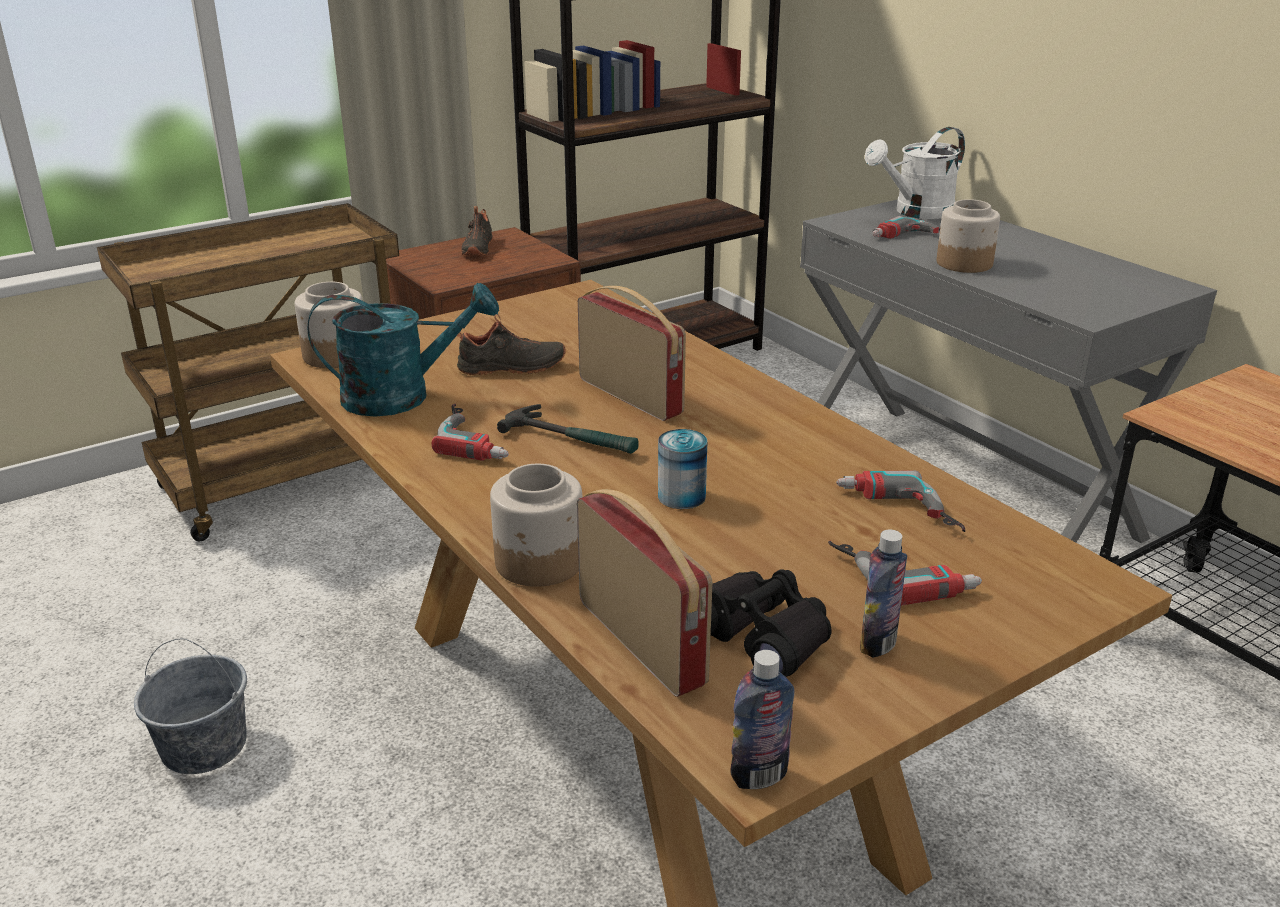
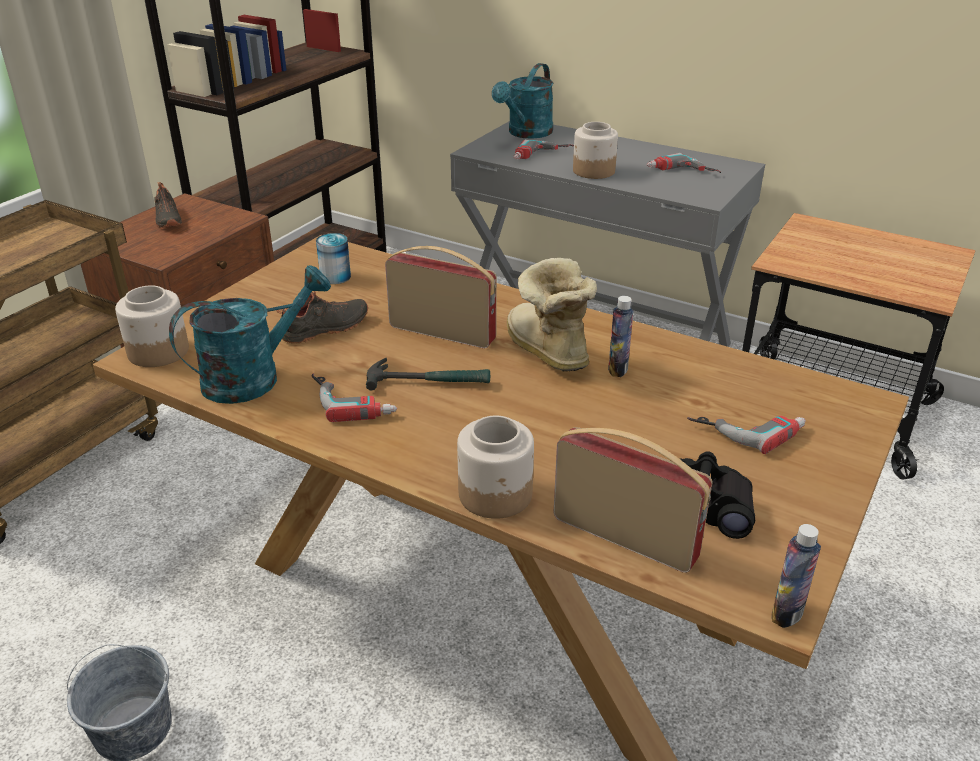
camera: 25 degrees left, 5 degrees up
(681, 496) = (552, 409): can -> can (335, 277)
(729, 438) = (545, 351): none -> boot
(878, 644) = (776, 487): bottle -> bottle (618, 369)
(896, 512) = (705, 381): power drill -> power drill (681, 173)
(916, 212) = (526, 133): white watering can -> turquoise watering can

